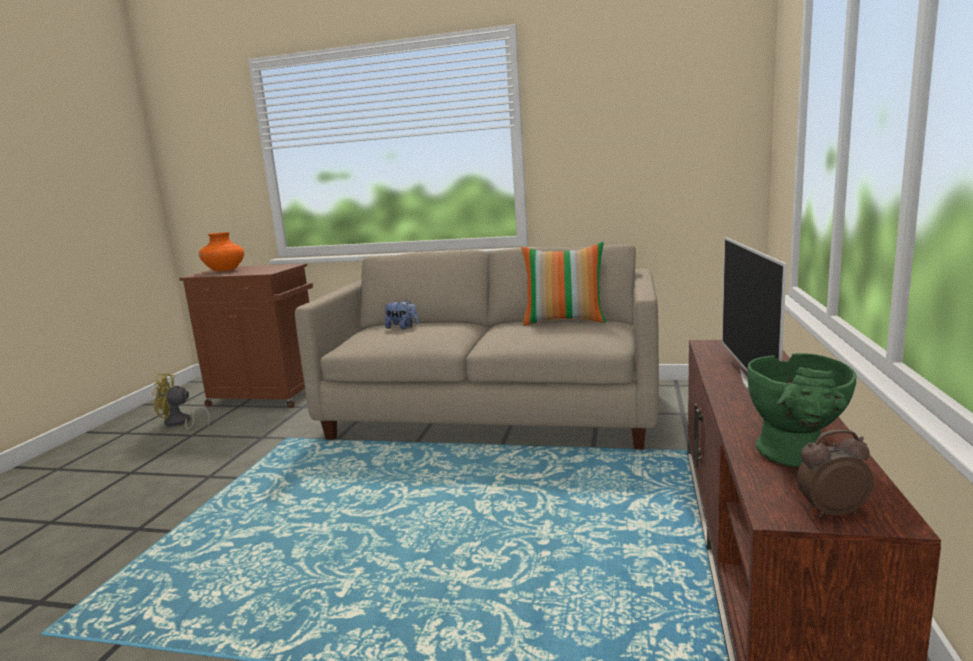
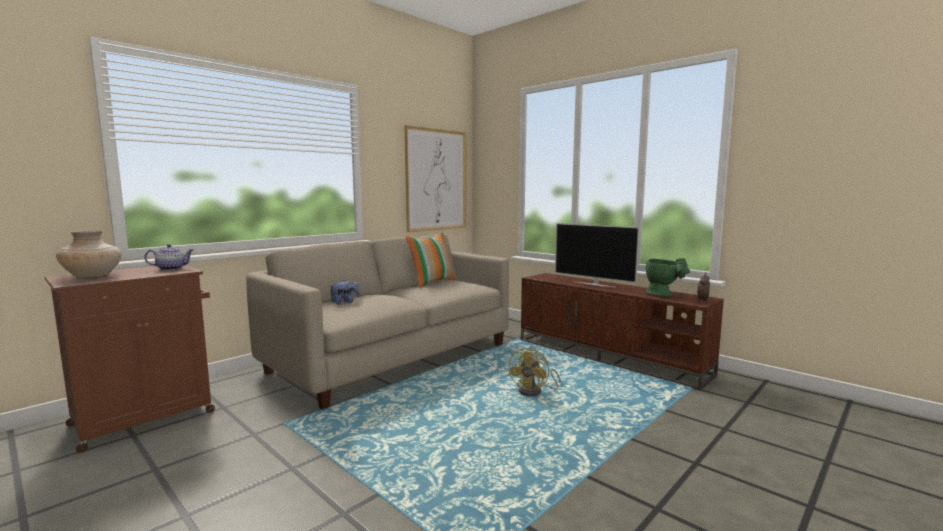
camera: 60 degrees left, 5 degrees down
(180, 423) = (95, 474): yellow fan -> yellow fan (534, 392)
(225, 270) = (93, 276): orange vase -> beige vase
(273, 269) = (172, 269): none -> teapot
(673, 149) = (436, 180): none -> picture

